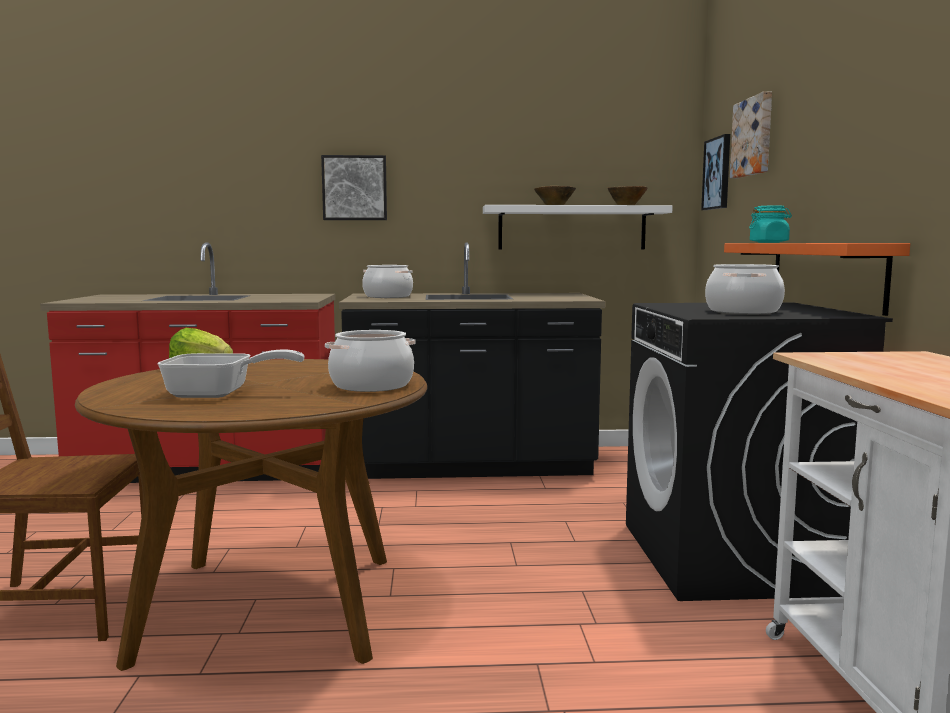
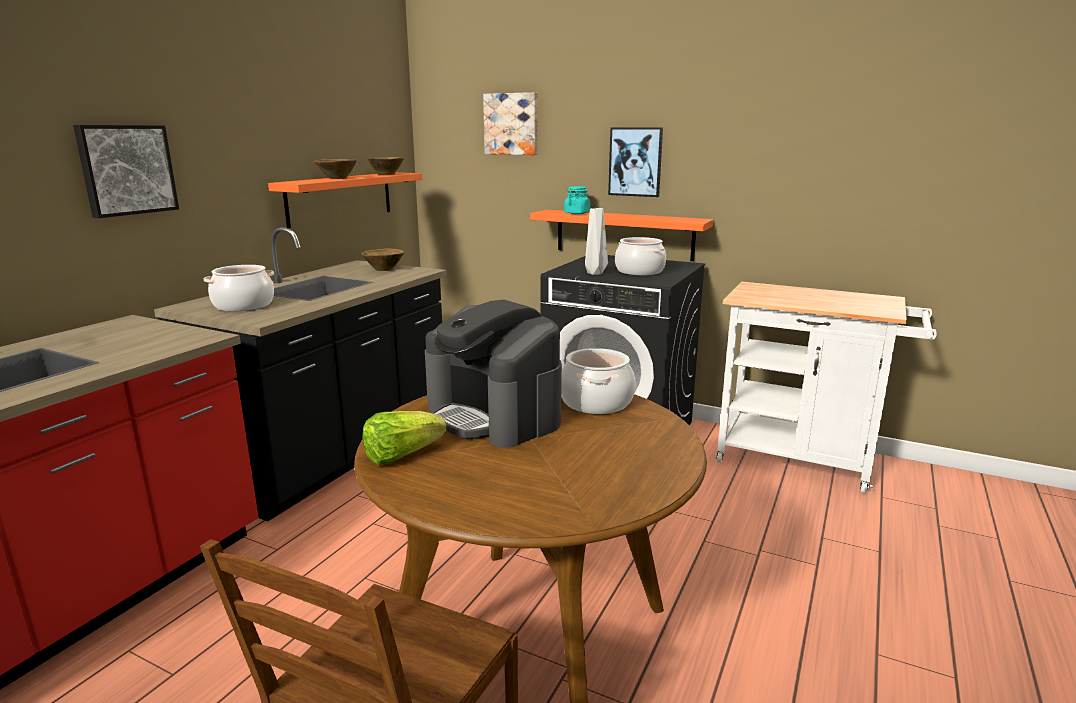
camera: 60 degrees left, 10 degrees up
(219, 394) = (574, 462): frying pan -> none
(302, 372) = (494, 415): none -> coffee machine
(563, 296) = (384, 269): none -> brown bowl
(572, 228) = (340, 198): white shelf -> orange shelf
(684, 307) = (594, 273): none -> grey vase
(718, 173) = (451, 145): picture -> picture (635, 162)

